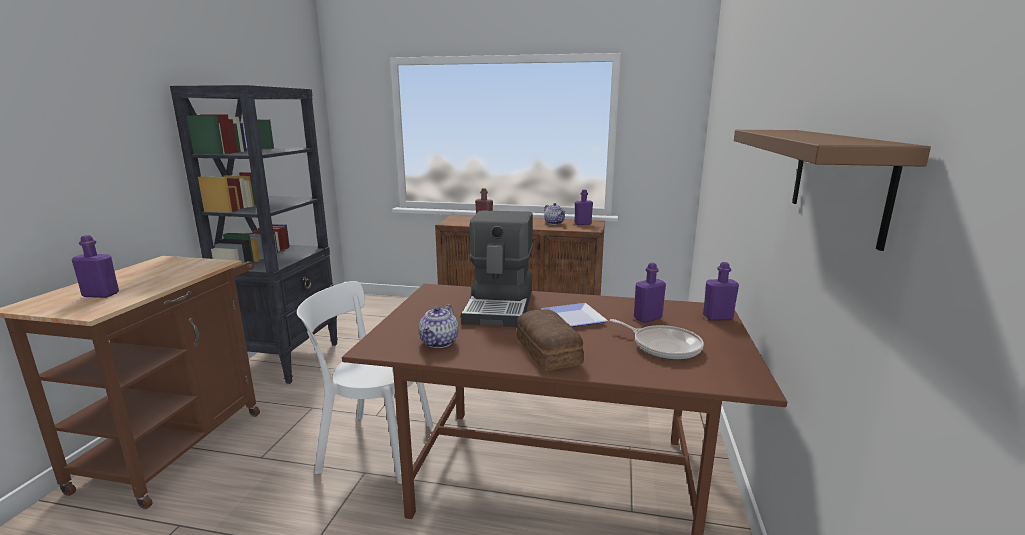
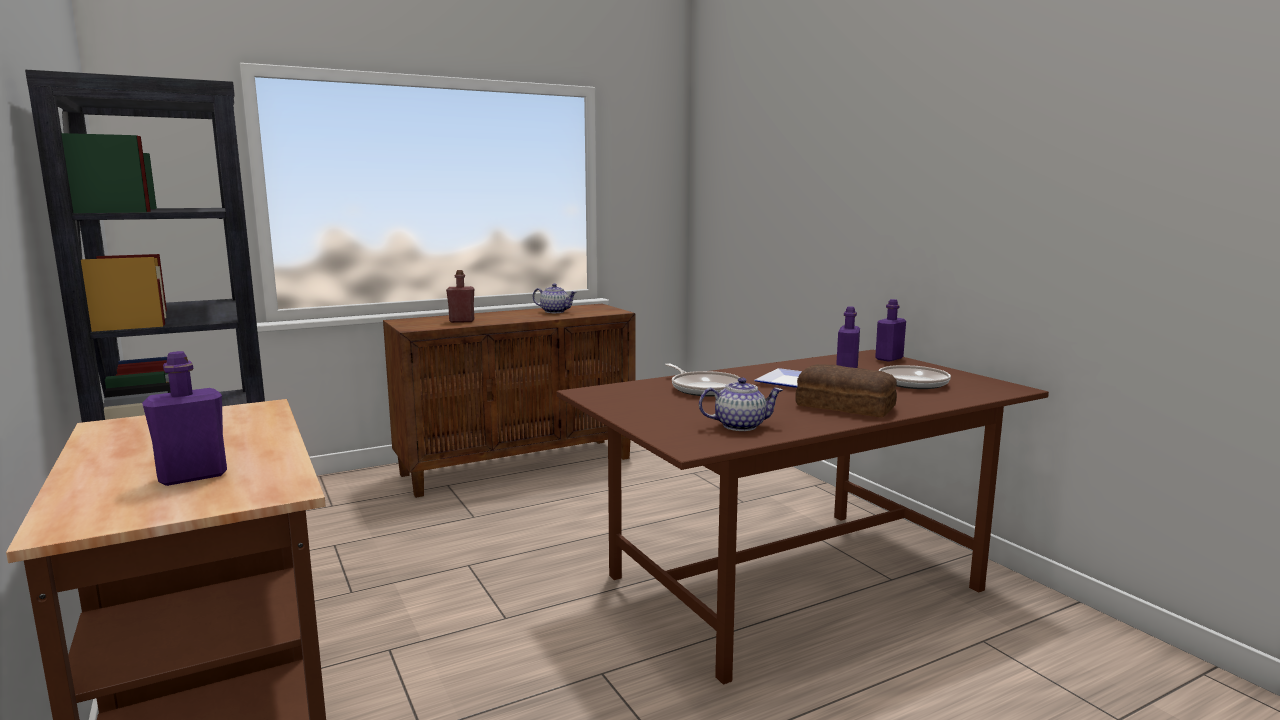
camera: 40 degrees left, 5 degrees down
(372, 447) = (563, 648): white chair -> none
(439, 342) = (740, 426): teapot -> teapot turned 75 degrees counterclockwise
(501, 306) = (704, 388): coffee machine -> frying pan
(582, 224) = (589, 308): purple bottle -> none
(838, 180) = (1065, 193): brown shelf -> none

